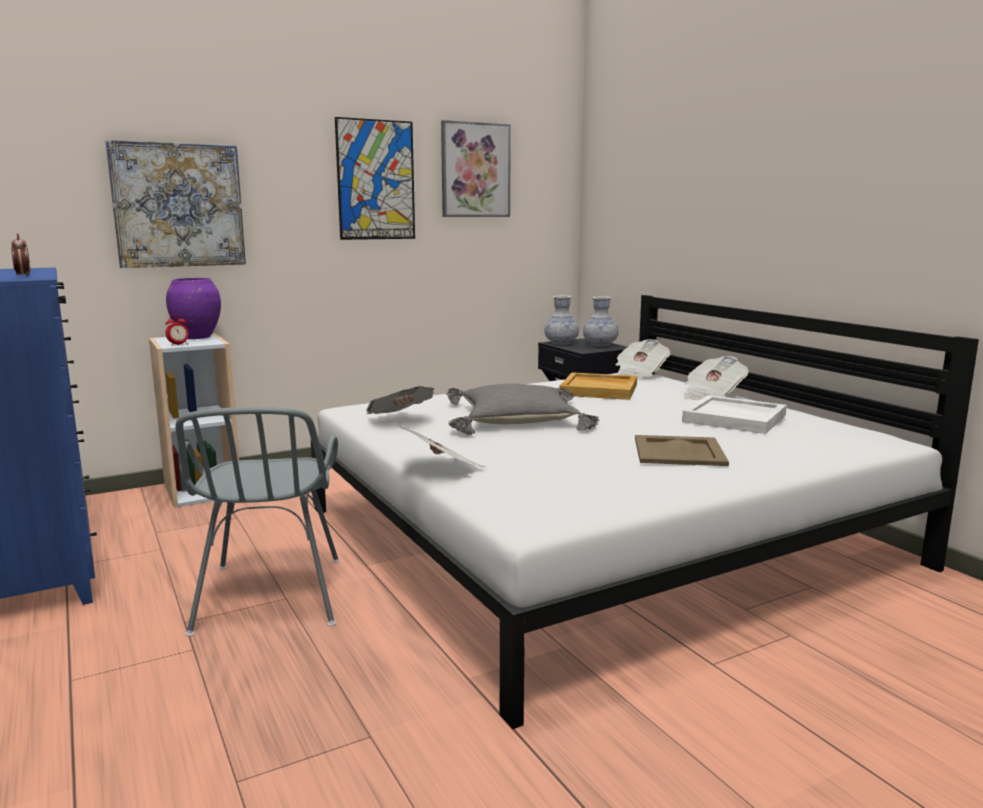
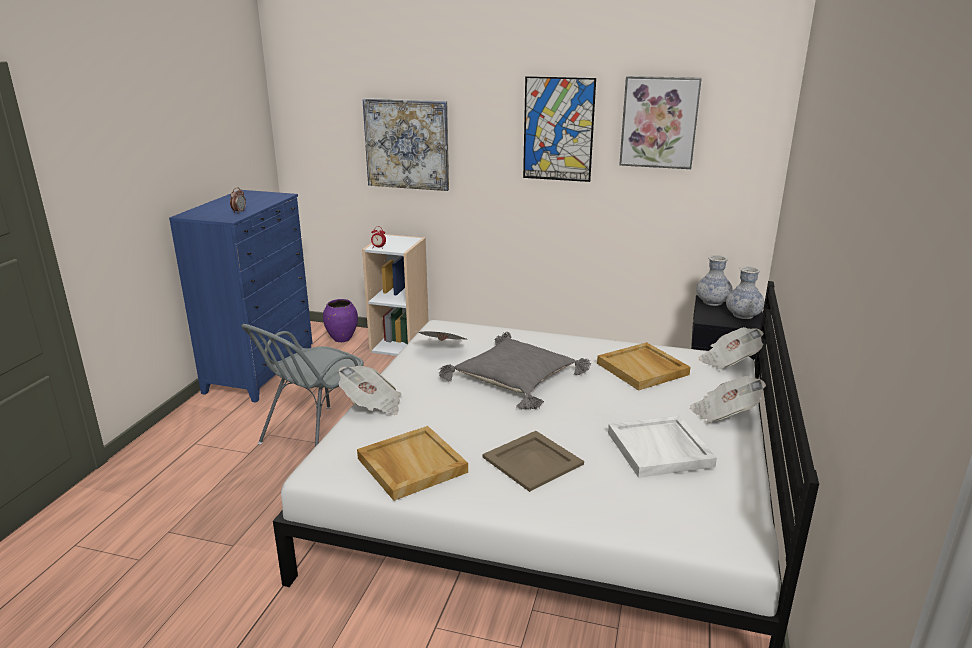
camera: 45 degrees right, 10 degrees up
(196, 337) = (405, 240): purple vase -> purple vase (341, 339)
(601, 488) = (411, 465): none -> beige tray

